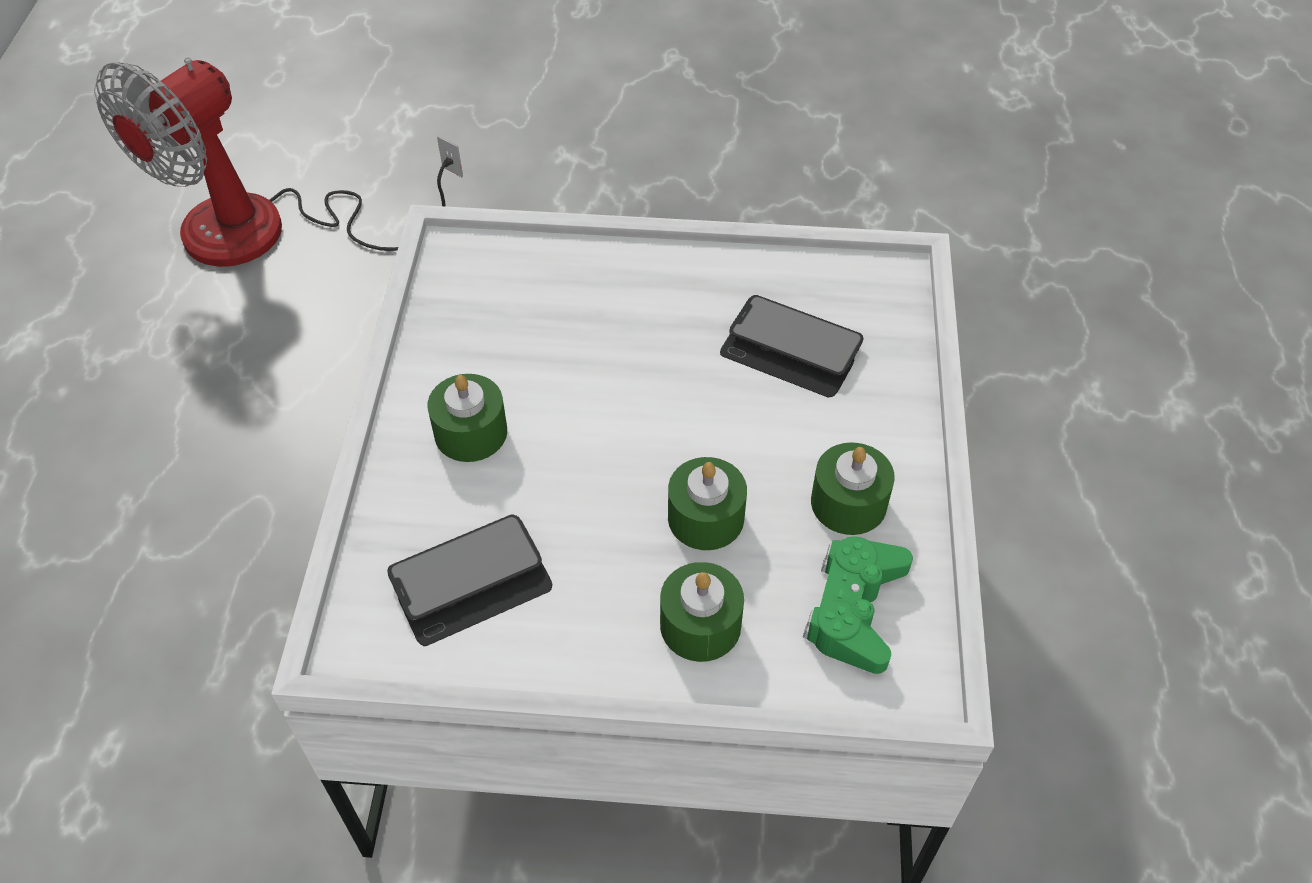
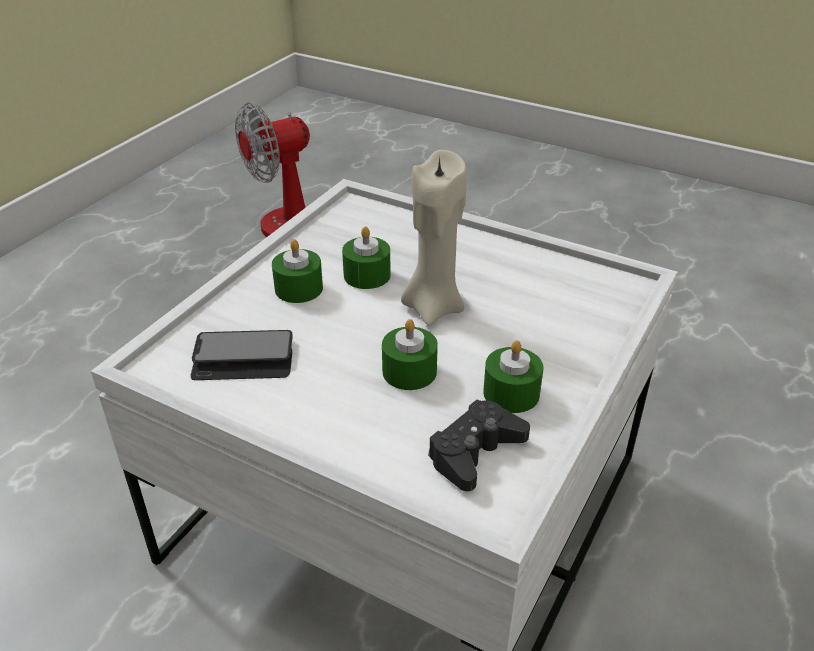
camera: 25 degrees right, 15 degrees down
(674, 398) = (433, 307): none -> beige candle
(700, 625) = (365, 425): green candle -> green candle (367, 275)
(791, 349) = (527, 303): phone -> none
(855, 609) = (475, 452): green game controller -> black game controller

